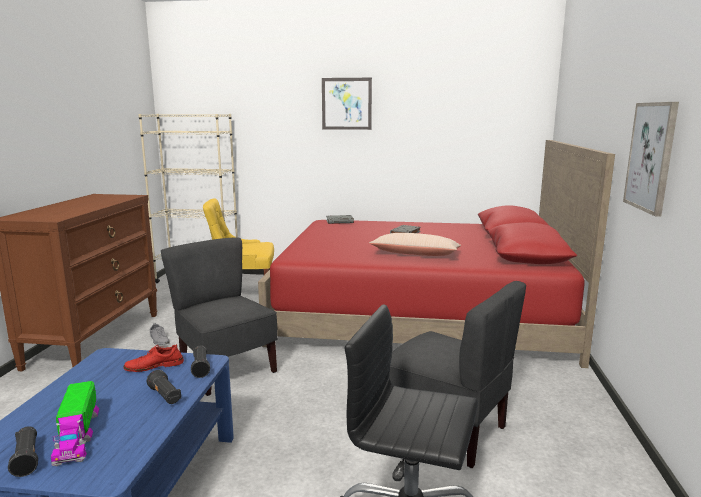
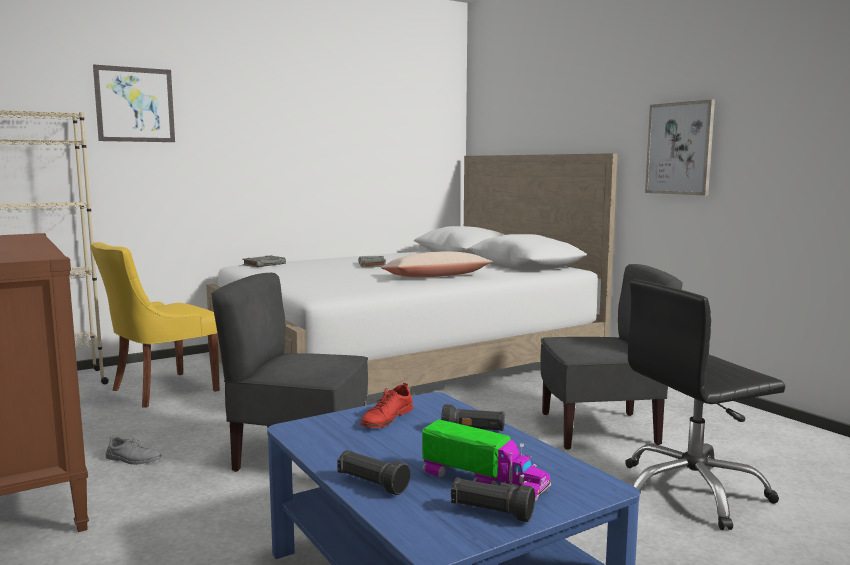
camera: 40 degrees left, 5 degrees down
(201, 368) = (440, 405): black flashlight -> black flashlight (372, 484)
(346, 103) = (249, 108): picture -> picture (135, 104)
(419, 314) = (405, 358): red bed -> white bed

